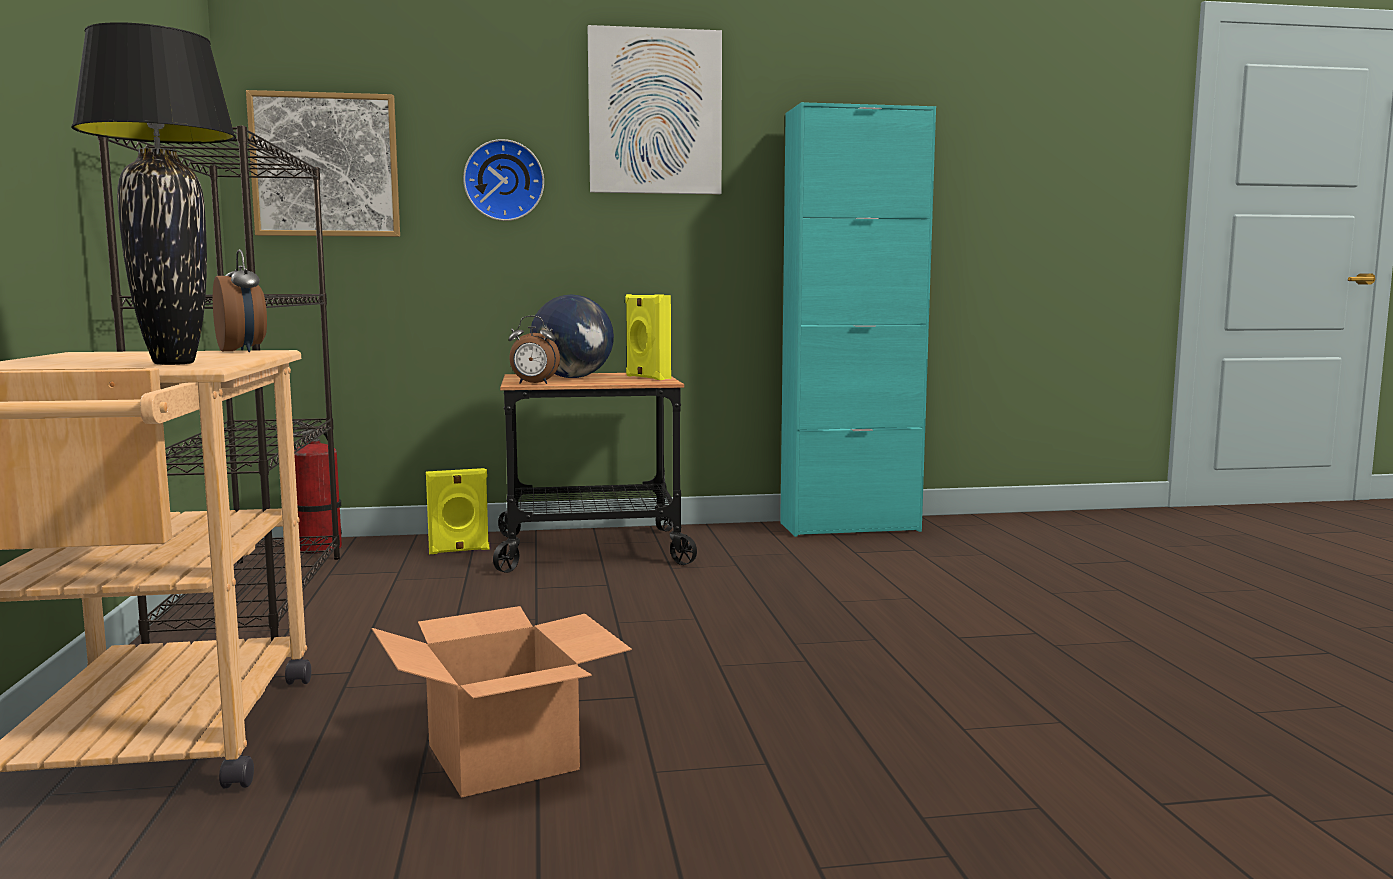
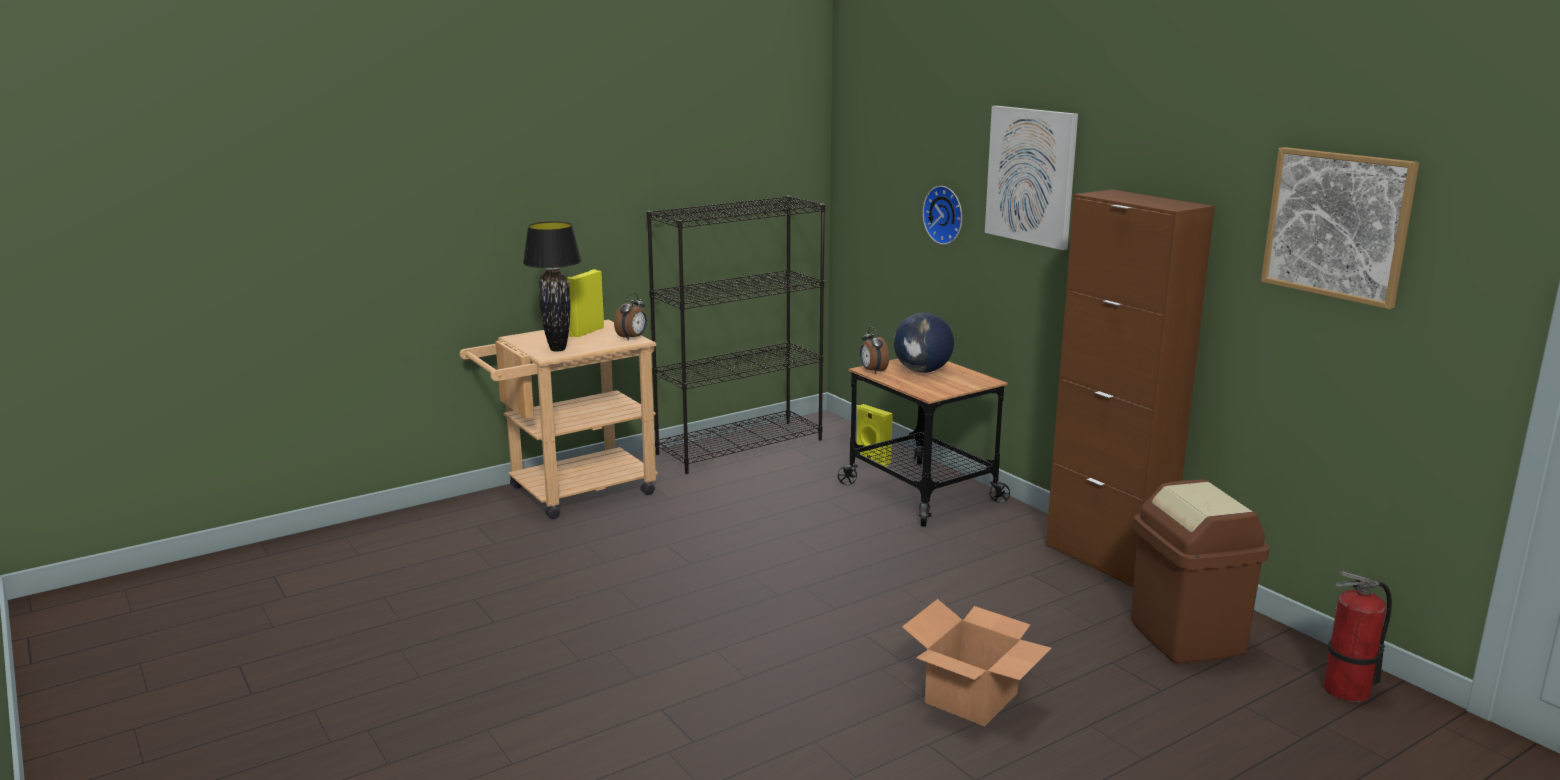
camera: 65 degrees right, 10 degrees up
(320, 548) = (833, 430): fire extinguisher -> fire extinguisher (1347, 691)
(325, 165) = (868, 190): picture -> picture (1337, 225)
(500, 756) = (607, 553): cardboard box -> cardboard box (971, 697)
(646, 377) = (953, 386): yellow speaker -> yellow speaker (585, 331)
(849, 527) = (1106, 560): turquoise cabinet -> brown cabinet
(1026, 536) = (1187, 637): none -> brown trash can

